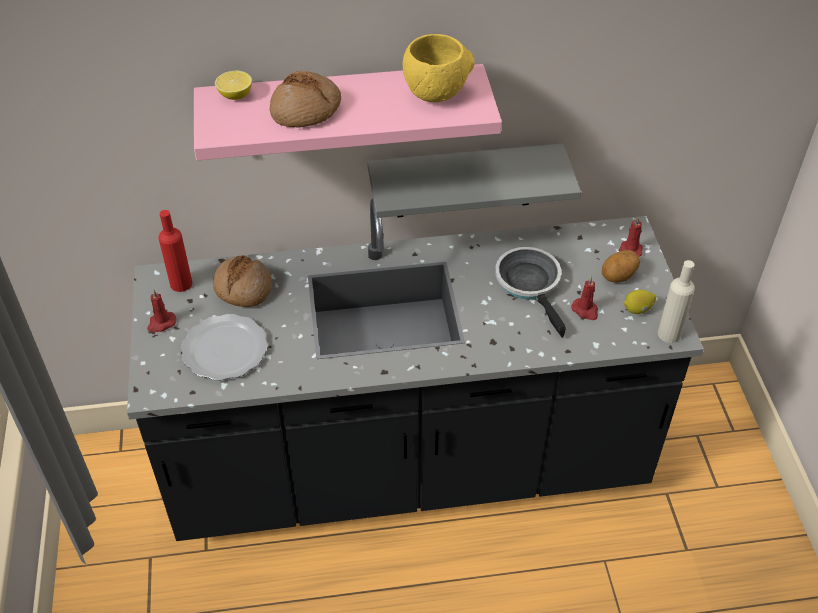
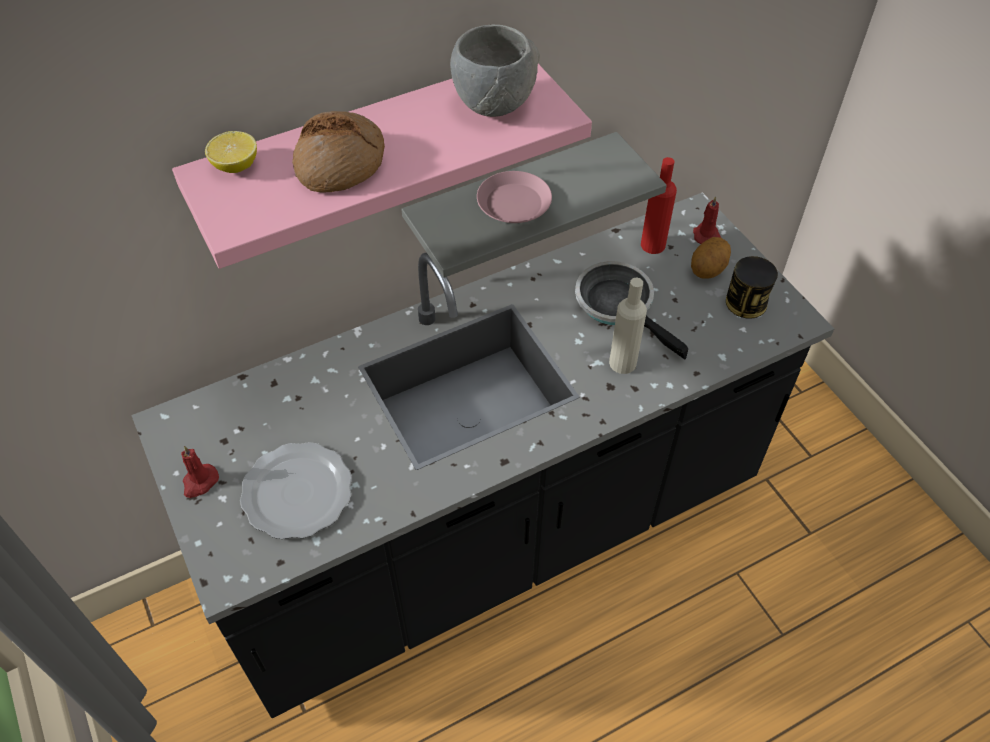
camera: 20 degrees left, 5 degrees up
(181, 283) = (203, 422): red bottle -> red bottle (653, 245)
(243, 288) = (285, 405): bread -> none
(436, 95) = (495, 106): yellow bowl -> grey bowl
(453, 177) = (513, 203): none -> pink plate
(585, 310) = (692, 319): red candle -> none
(637, 309) = (746, 302): lemon -> can
(669, 334) = (791, 321): beige bottle -> beige bottle (622, 363)

